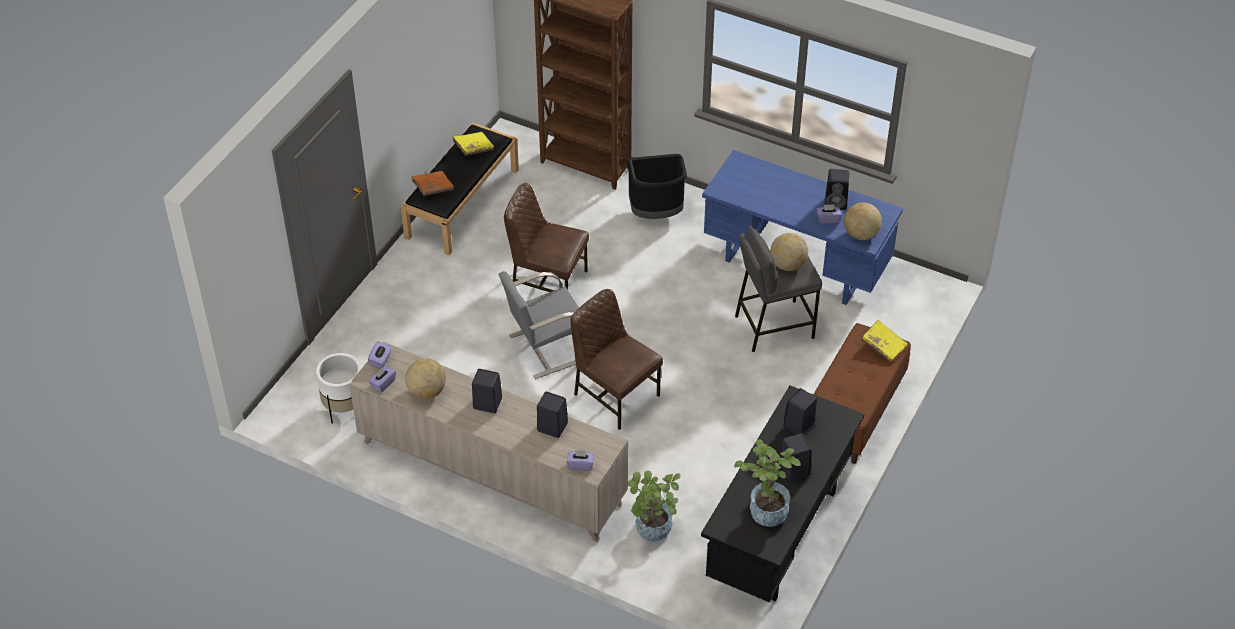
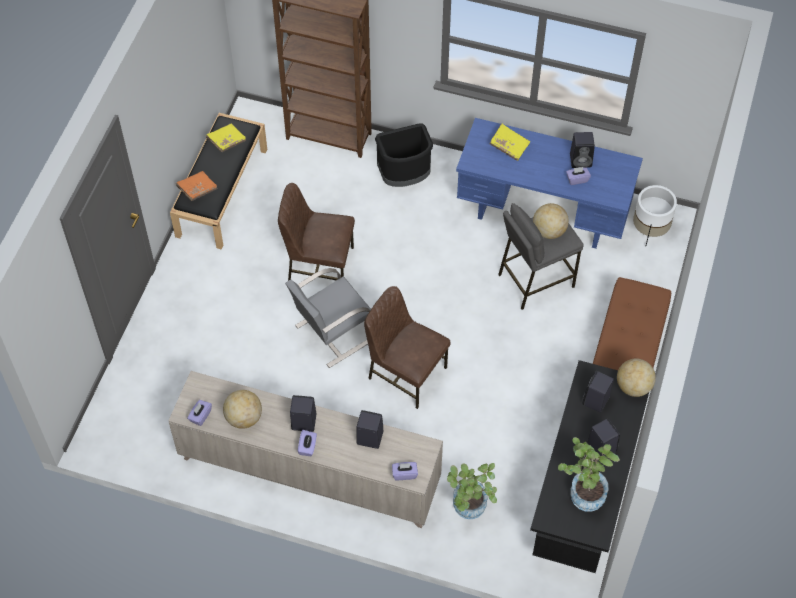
camera: 10 degrees left, 10 degrees up
(344, 407) = (157, 425): white planter -> white planter (650, 230)
(381, 360) = (193, 391): purple tissue box -> purple tissue box (307, 447)
(860, 234) = (610, 191): globe -> globe (633, 387)
(883, 346) = (648, 298): yellow book -> yellow book (509, 146)

